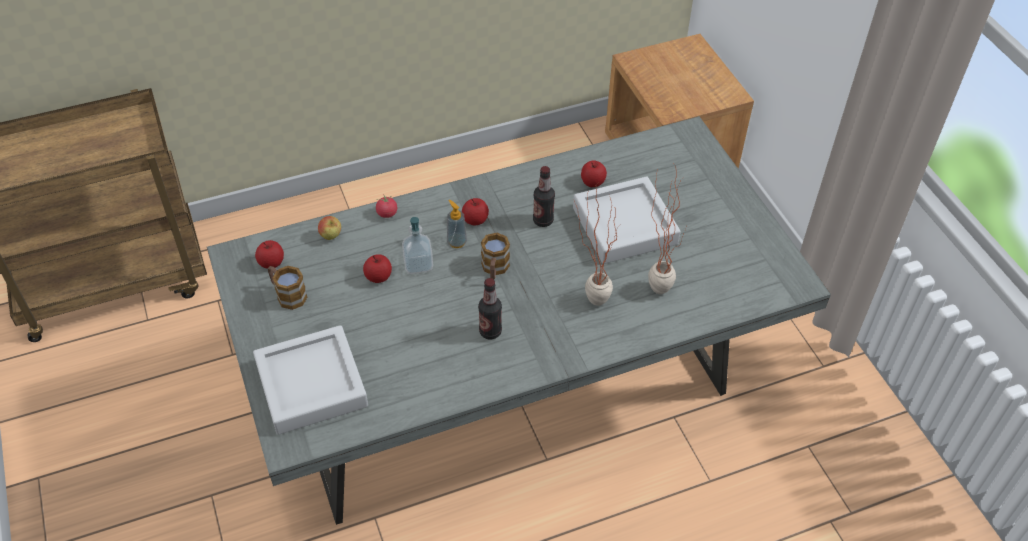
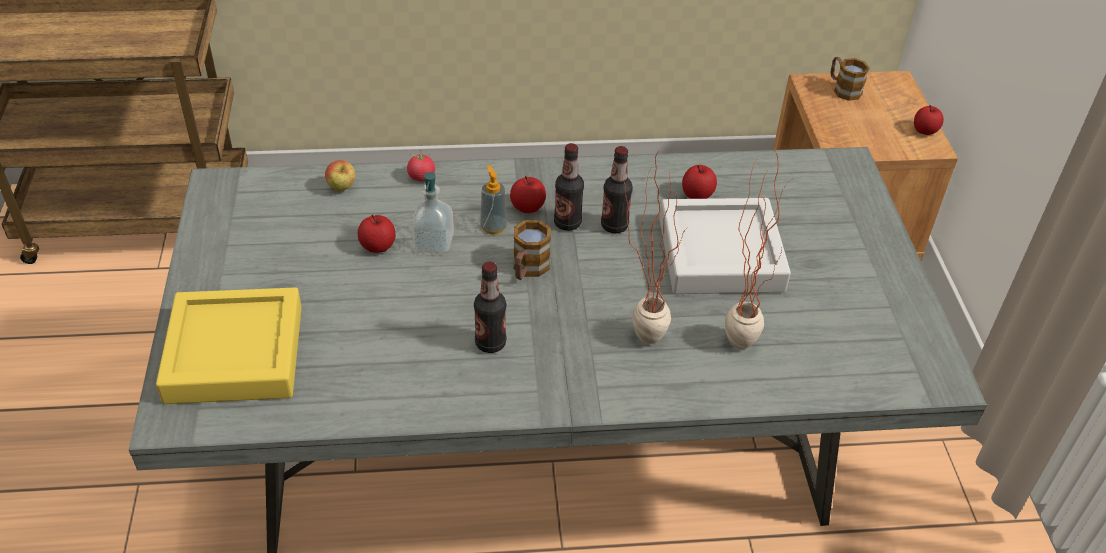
camera: 15 degrees right, 5 degrees down
(271, 263) = (257, 202): apple -> apple (925, 130)
(287, 295) = (258, 242): mug -> mug (843, 89)
(311, 385) = (235, 354): grey tray -> yellow tray
(509, 226) = (567, 223): none -> bottle

